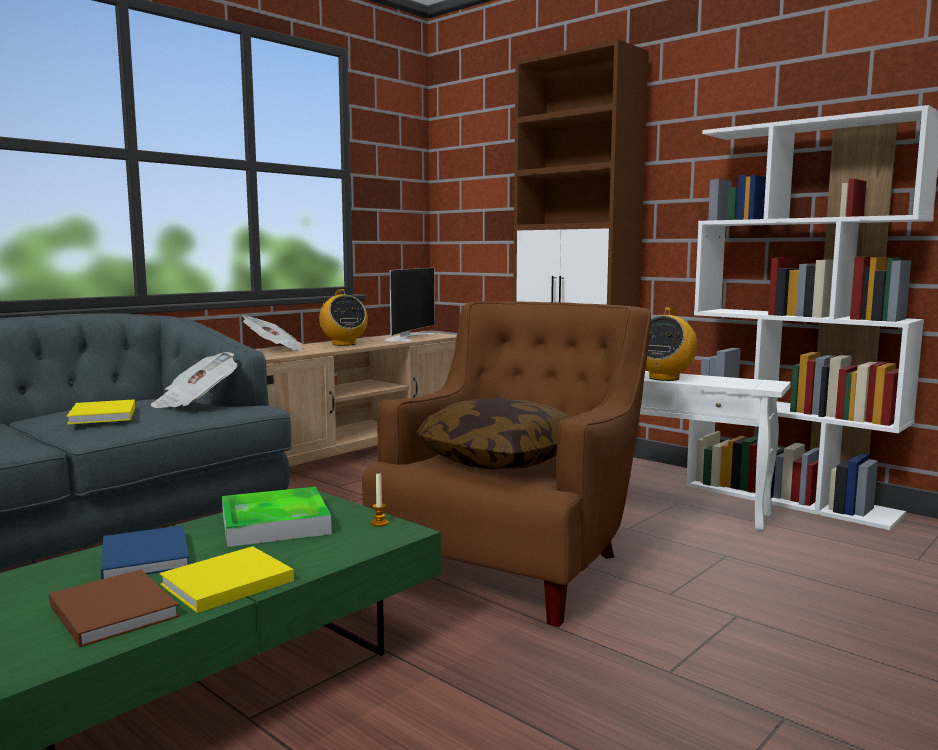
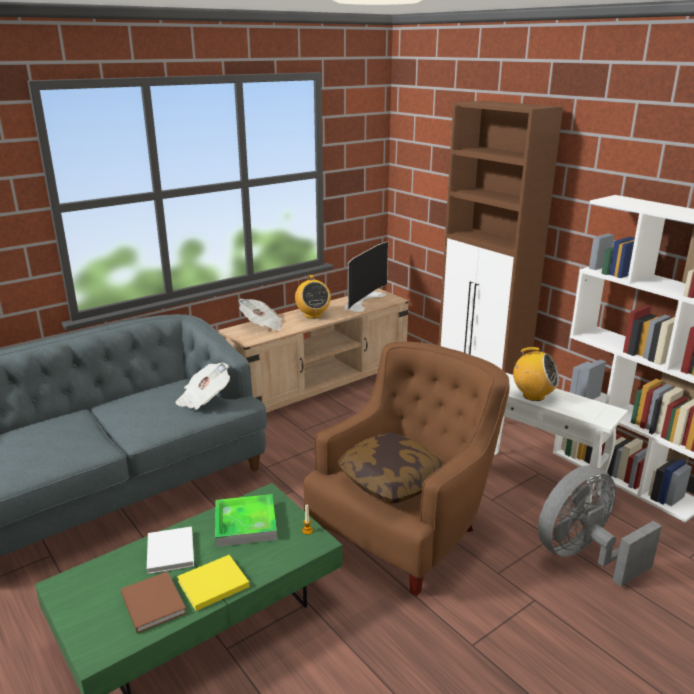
camera: 10 degrees right, 15 degrees up
(102, 415) = (146, 416): yellow book -> none
(145, 555) = (170, 550): blue book -> white book
(664, 378) = (533, 396): radio -> radio turned 105 degrees counterclockwise
(779, 568) = (583, 555): none -> grey fan

